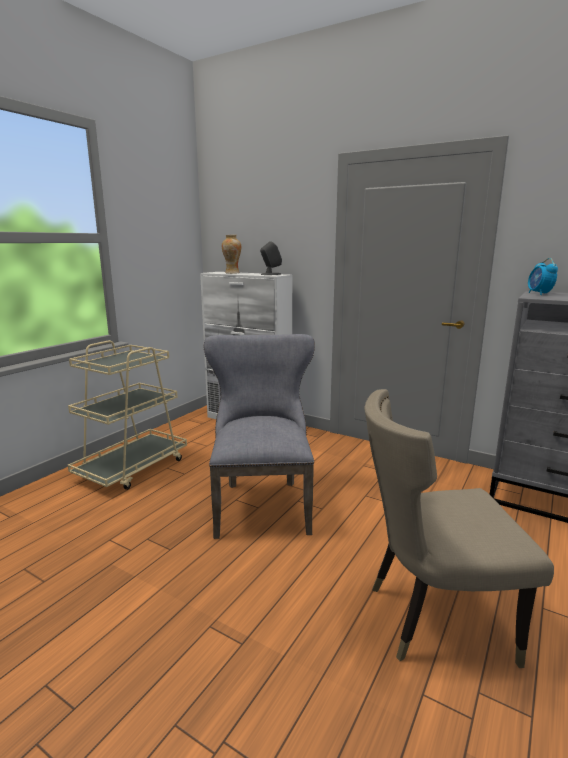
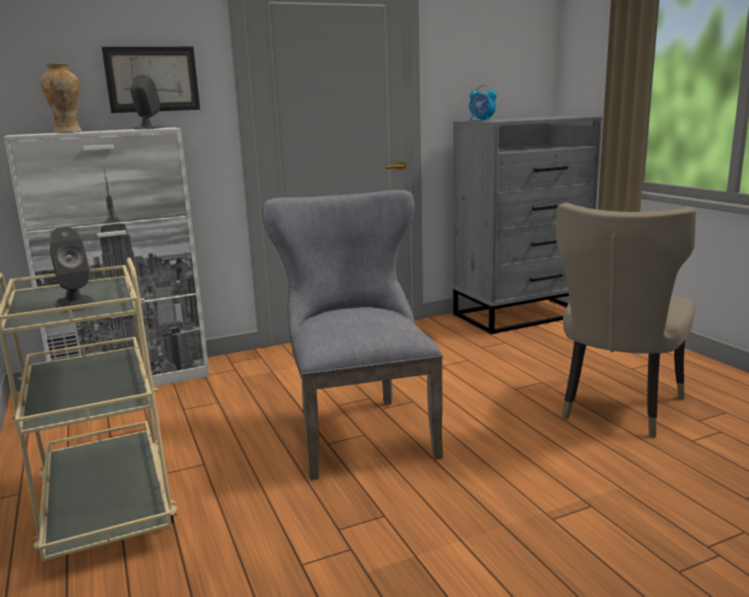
camera: 55 degrees left, 0 degrees up
(115, 363) = (75, 303): none -> grey speaker
(261, 503) = (358, 430): grey chair -> grey chair turned 45 degrees clockwise
(288, 243) = (152, 79): none -> picture

